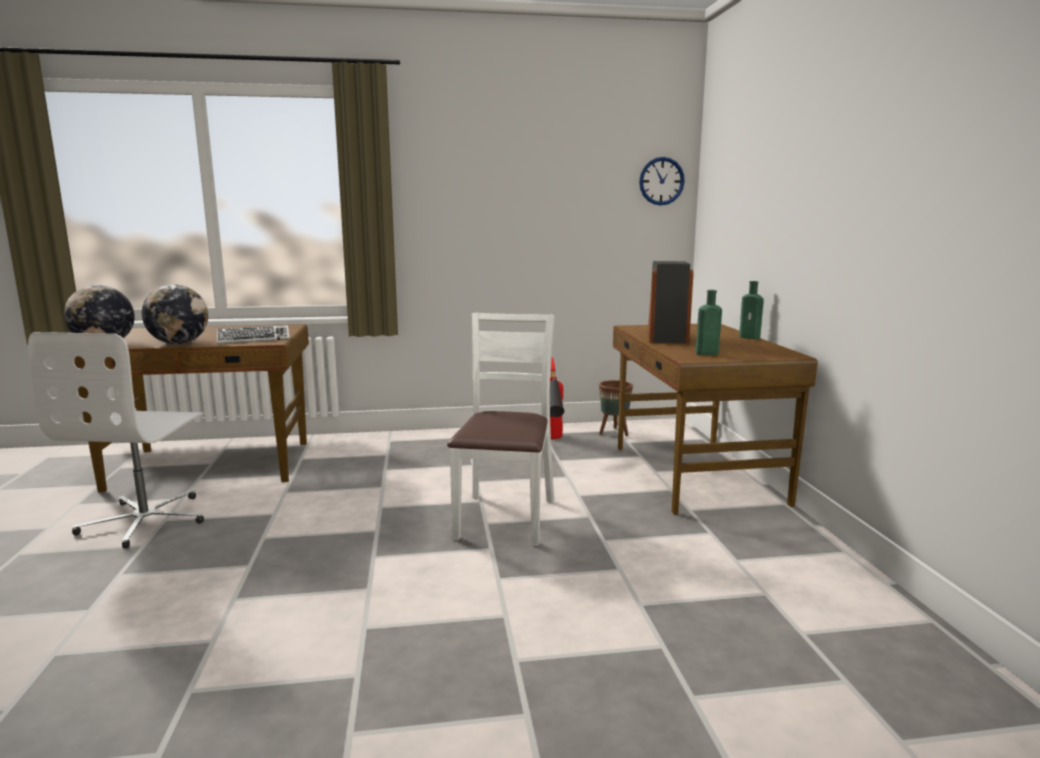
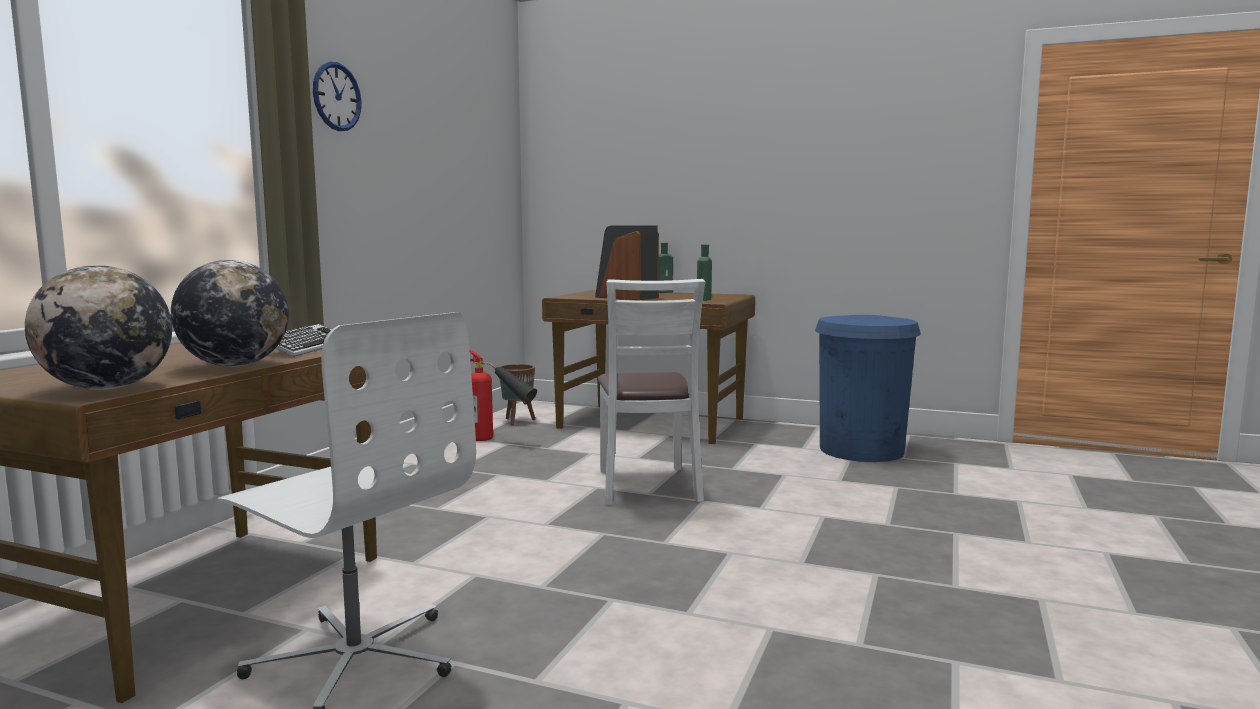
camera: 60 degrees left, 5 degrees down
(505, 517) = (647, 486): white chair -> white chair turned 135 degrees counterclockwise
(661, 181) = (502, 153): wall clock -> wall clock (336, 96)
(788, 598) = (861, 450): none -> blue trash can

